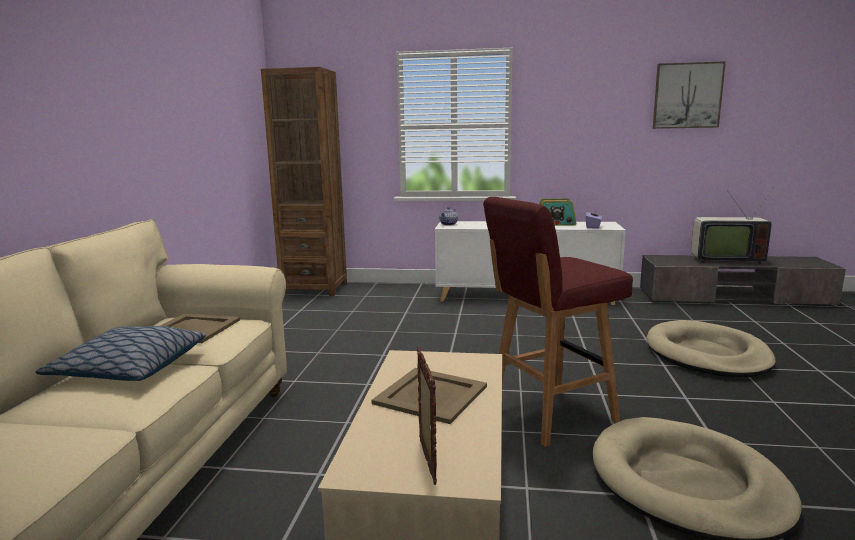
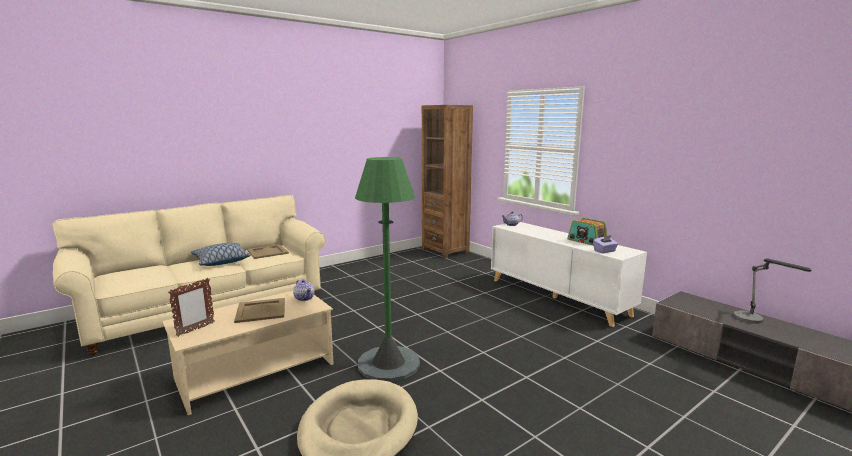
camera: 45 degrees right, 0 degrees up
(434, 359) = (304, 298): none -> teapot
(549, 414) = (388, 364): red stool -> green floor lamp
(687, 96) = (744, 135): picture -> none
(707, 354) = (580, 388): beige dog bed -> none
(724, 260) = (755, 321): television -> table lamp

